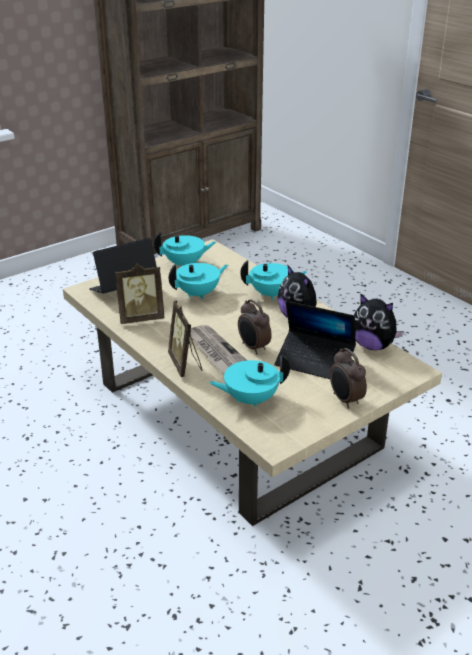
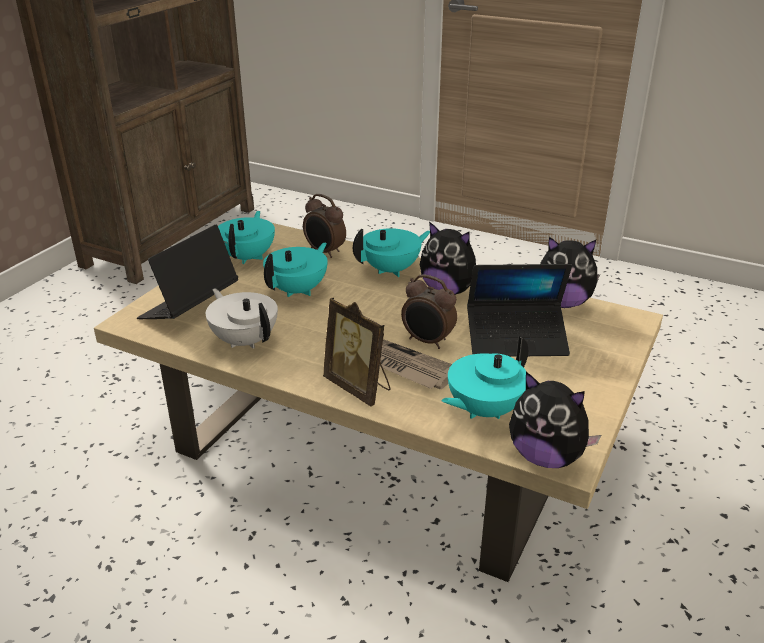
camera: 25 degrees left, 0 degrees up
(141, 318) = (245, 340): picture frame -> white teapot
(185, 264) = (248, 257): turquoise teapot -> turquoise teapot turned 45 degrees counterclockwise
(264, 437) = (546, 457): none -> plush toy
(345, 400) = (595, 377): alarm clock -> alarm clock (324, 252)

